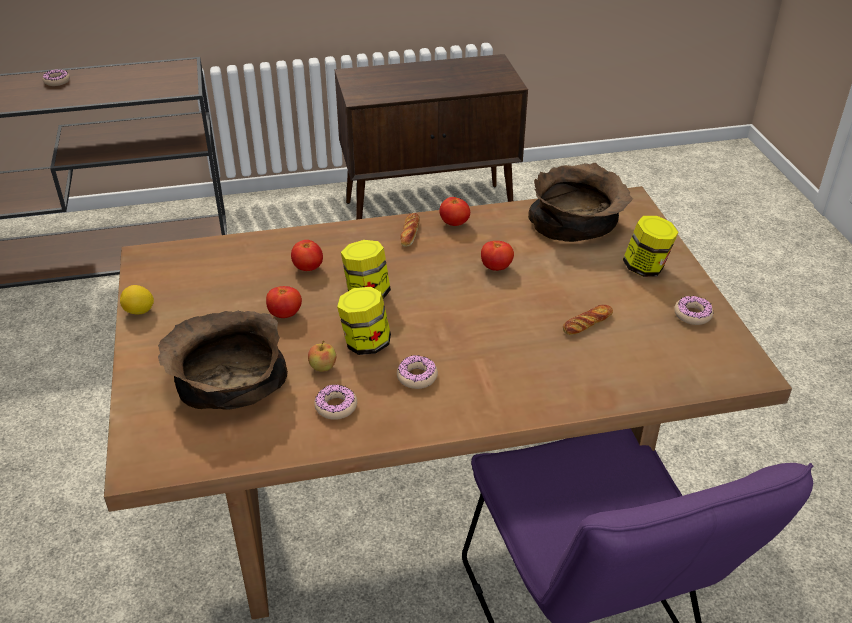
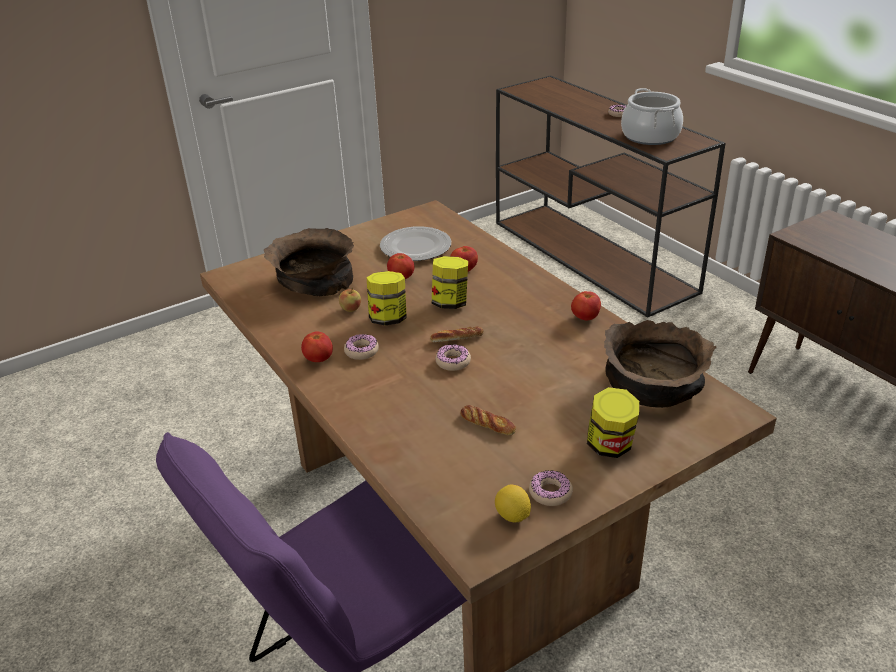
camera: 70 degrees right, 5 degrees down
(136, 84) = (650, 136): none -> cooking pot
(139, 311) = (370, 228): lemon -> lemon (512, 516)
(224, 289) = (415, 247): none -> plate
(336, 406) = (311, 326): donut -> donut (453, 362)
(410, 233) = (550, 300): bread -> bread (457, 338)
(496, 268) = (535, 355): tomato -> tomato (318, 359)

